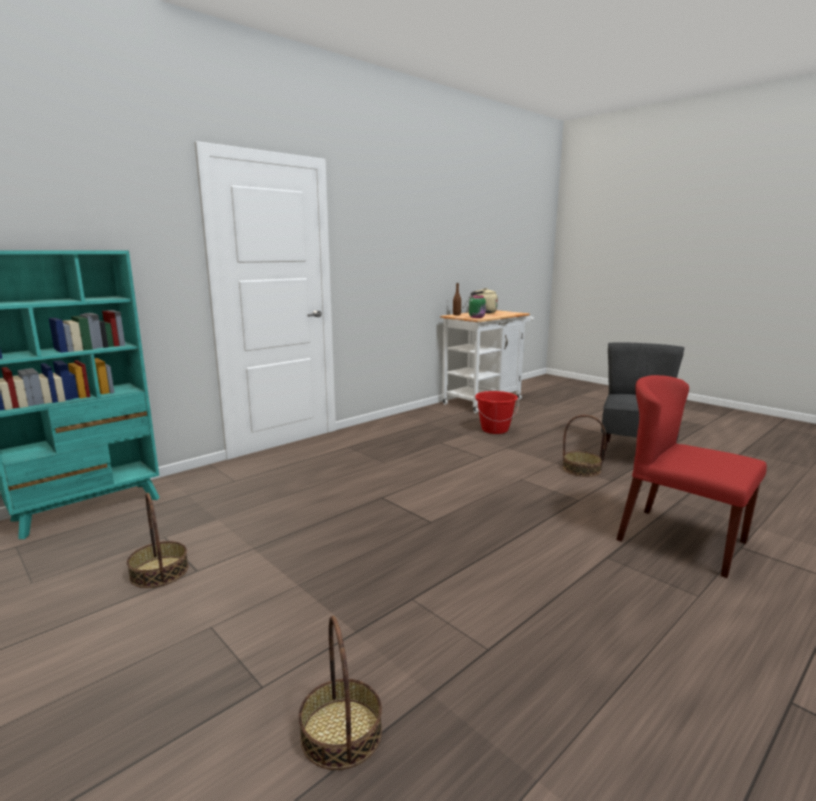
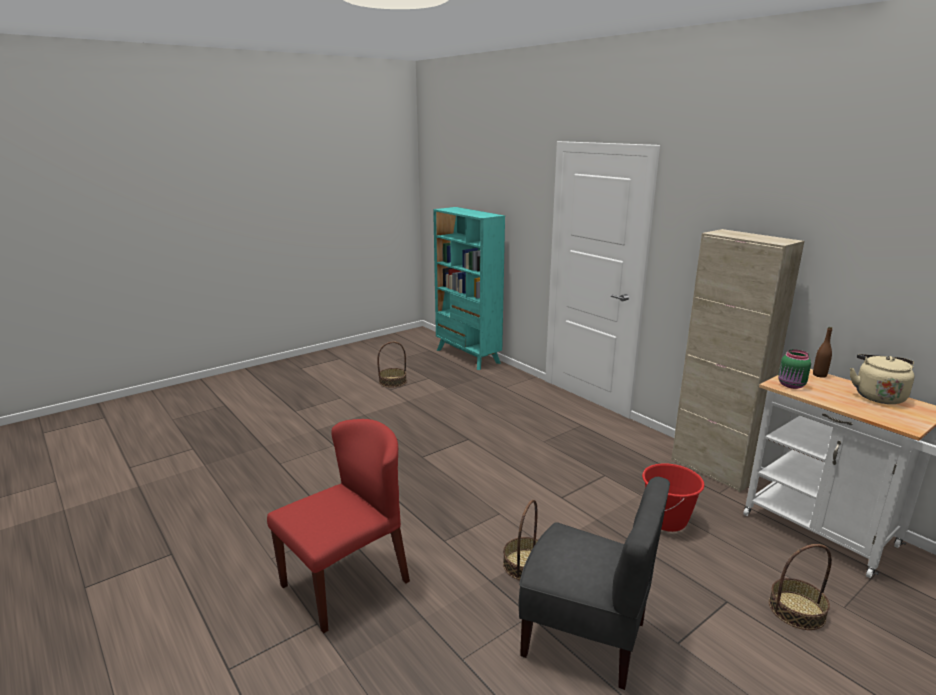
camera: 95 degrees right, 5 degrees up
(341, 732) = (259, 427): basket -> basket (796, 610)
(421, 414) = (713, 469): none -> beige cabinet

